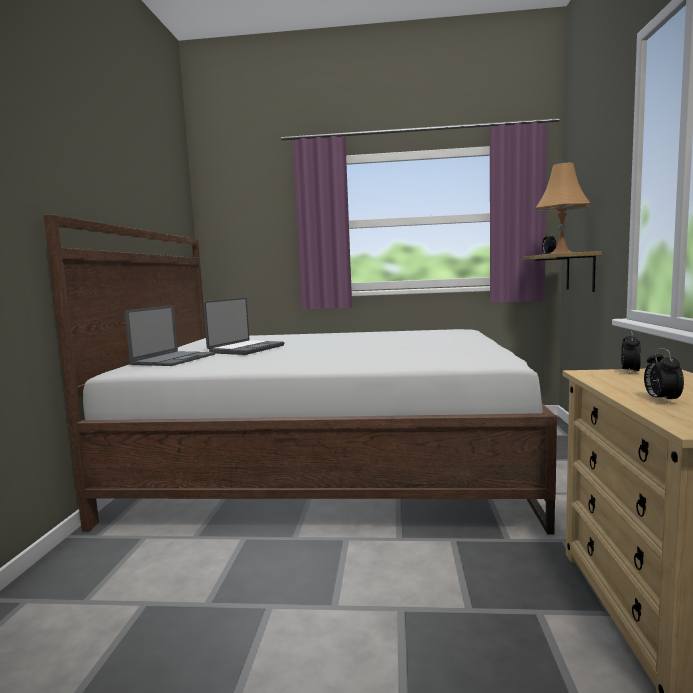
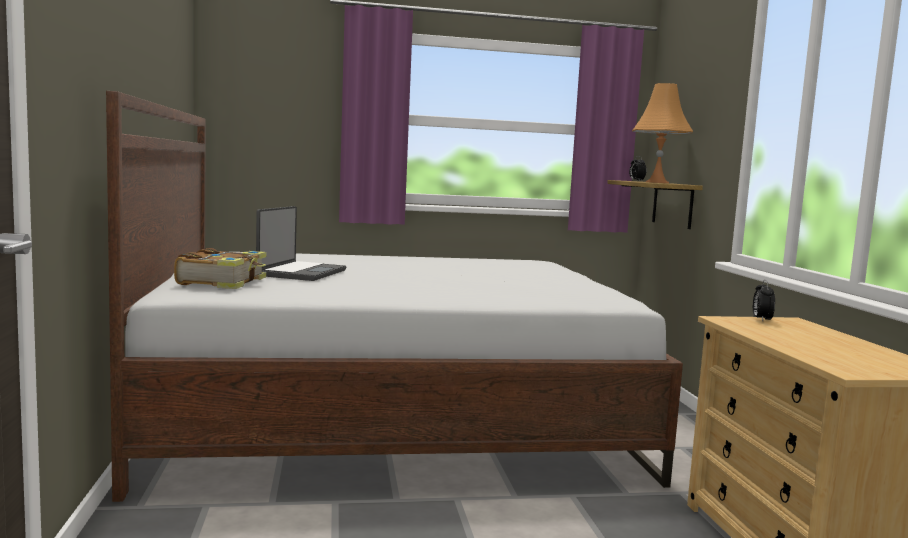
camera: 15 degrees left, 0 degrees up
(174, 359) = (224, 282): laptop -> book
(661, 400) = (808, 347): alarm clock -> none

